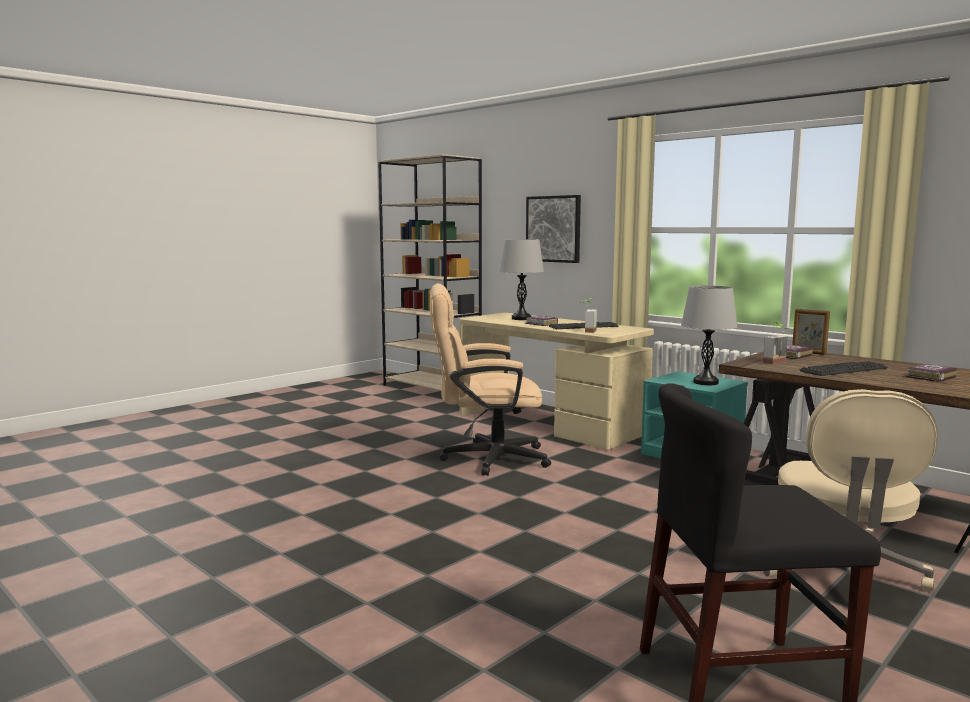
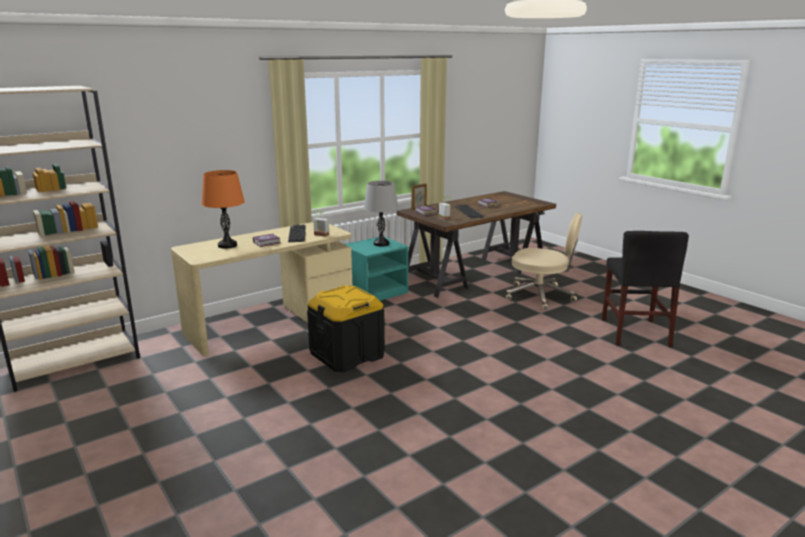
camera: 80 degrees left, 10 degrees up
(485, 458) = (347, 355): beige office chair -> black storage box
(521, 318) = (227, 245): grey table lamp -> orange table lamp
(553, 229) = (197, 156): picture -> none

